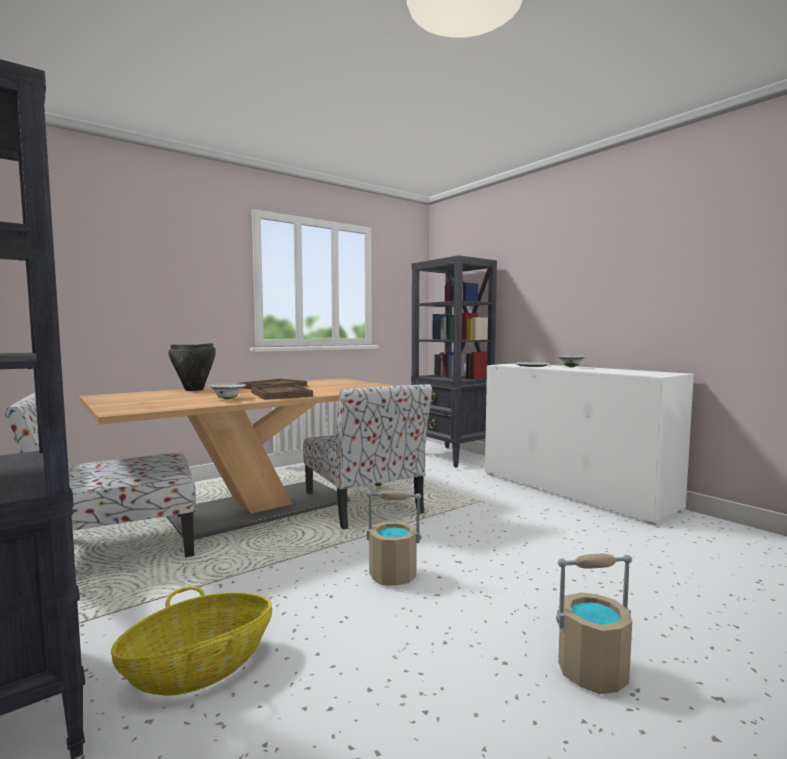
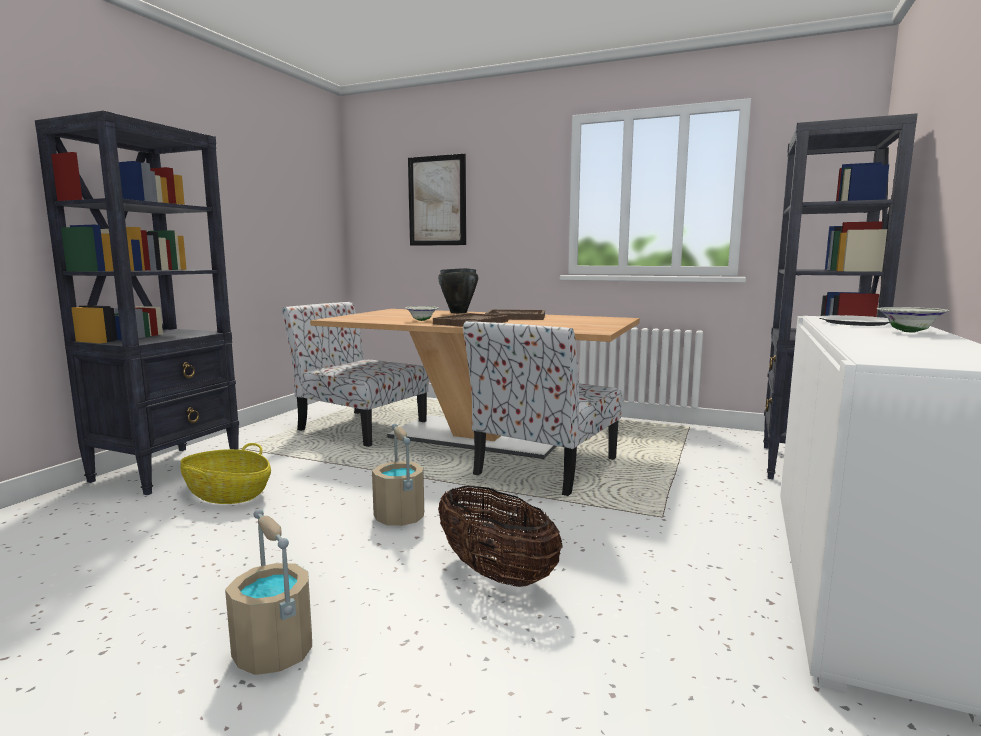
camera: 60 degrees right, 5 degrees up
(101, 267) = (437, 201): none -> picture
(519, 562) = (496, 573): none -> basket

